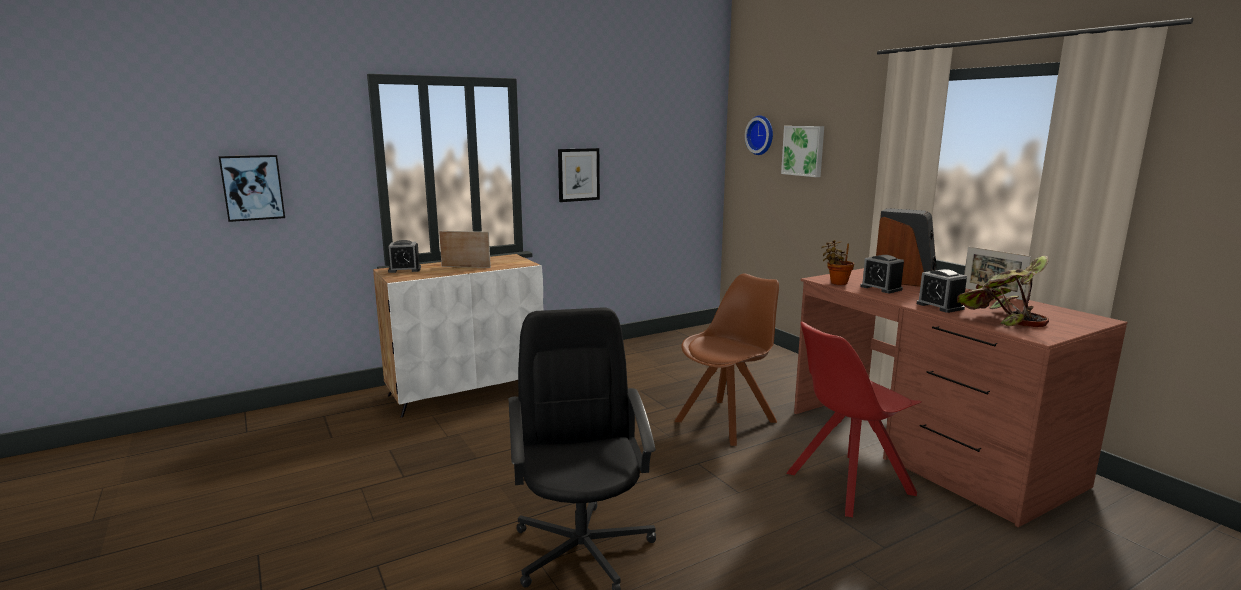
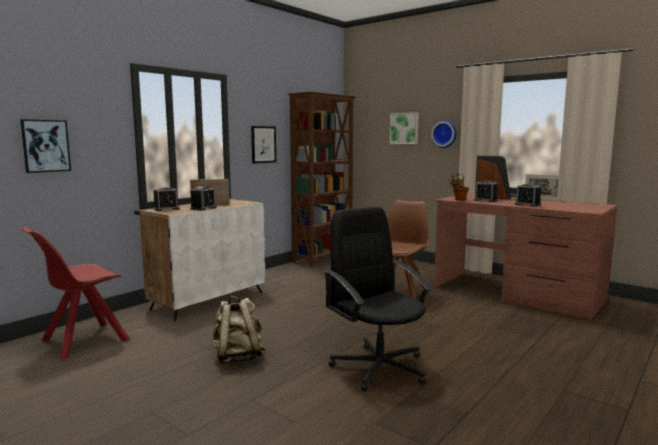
camera: 20 degrees left, 5 degrees down
(420, 492) = (238, 358): none -> beige backpack
(448, 272) = (203, 208): none -> alarm clock
(674, 338) = (324, 258): none -> brown bookcase
(761, 135) = (372, 120): wall clock -> wall clock (444, 134)
(846, 484) = (494, 315): red chair -> red chair (82, 341)
(1000, 319) = (564, 207): potted plant -> none

